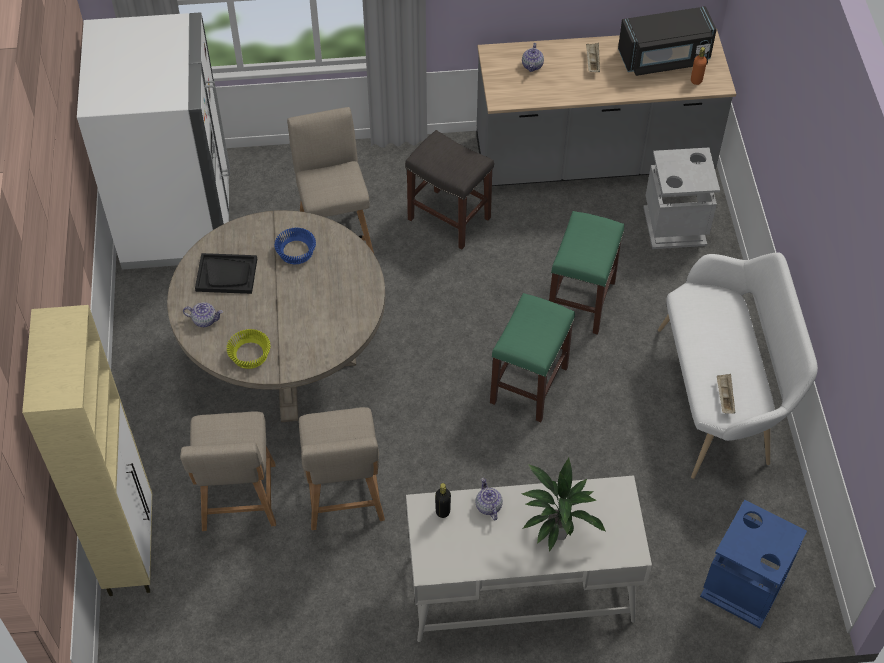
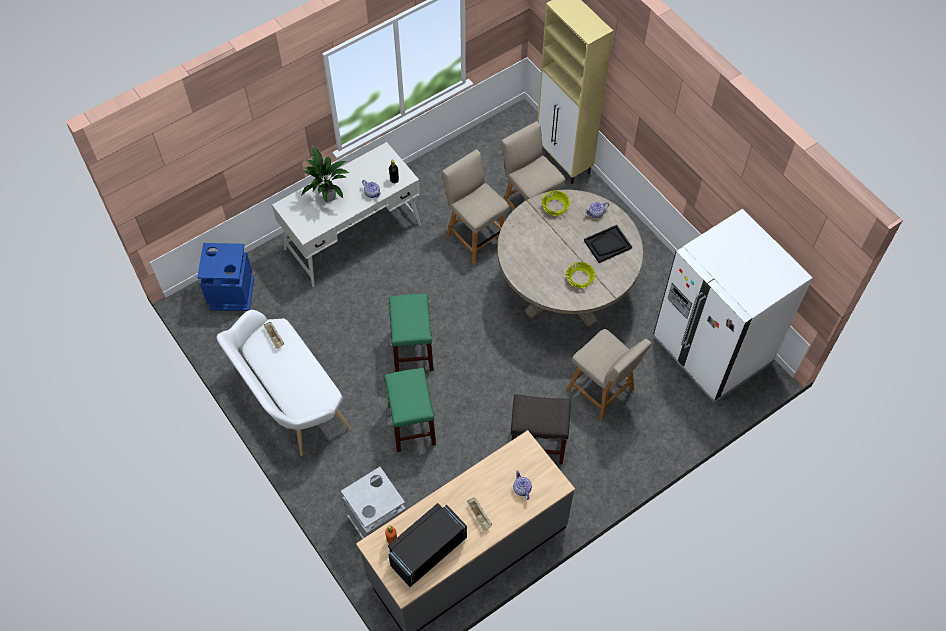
camera: 150 degrees right, 5 degrees up
(297, 251) = (579, 279): blue bowl -> yellow bowl

